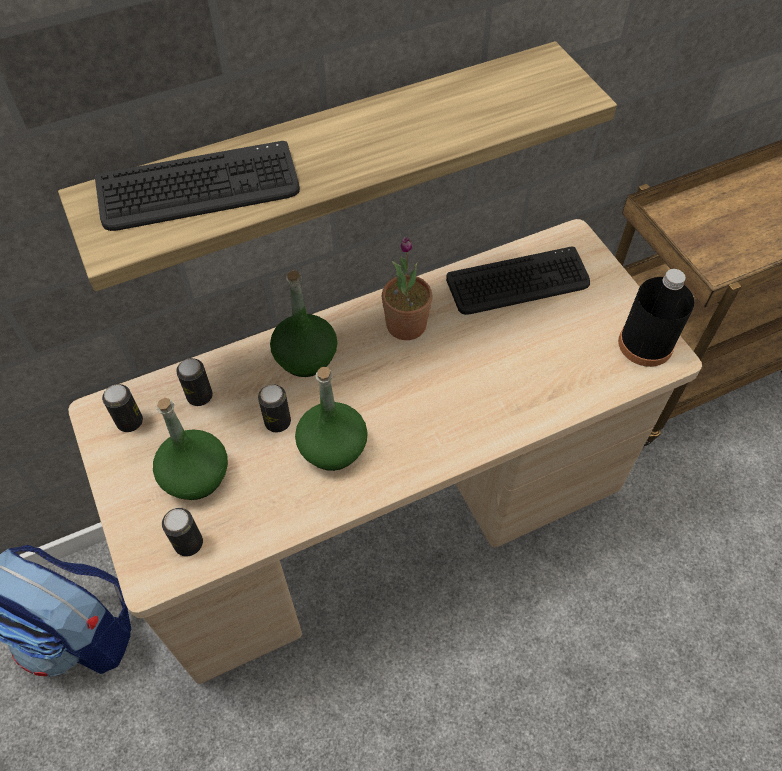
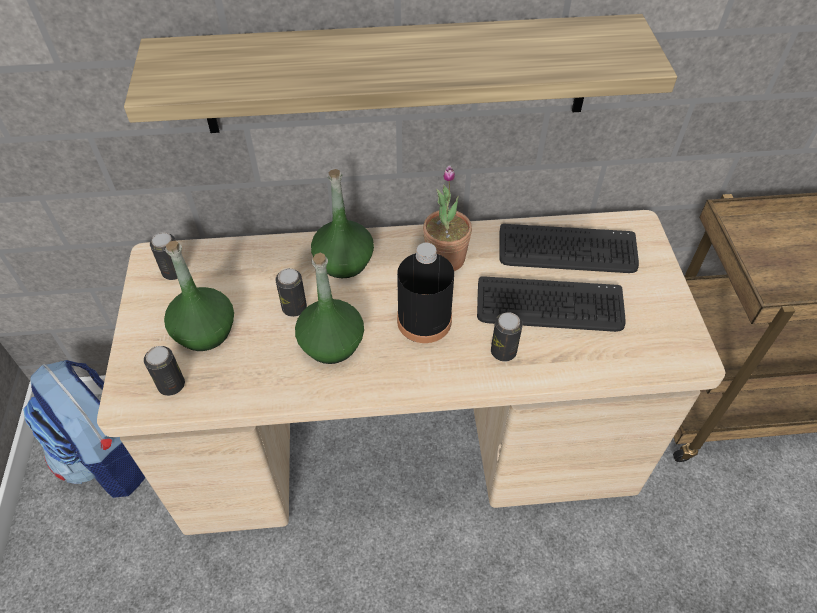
camera: 20 degrees right, 5 degrees down
(199, 189) = (252, 62): keyboard -> keyboard (549, 306)
(200, 396) = (240, 268): can -> can (503, 352)
(645, 344) = (672, 339): black bottle -> black bottle (424, 321)

